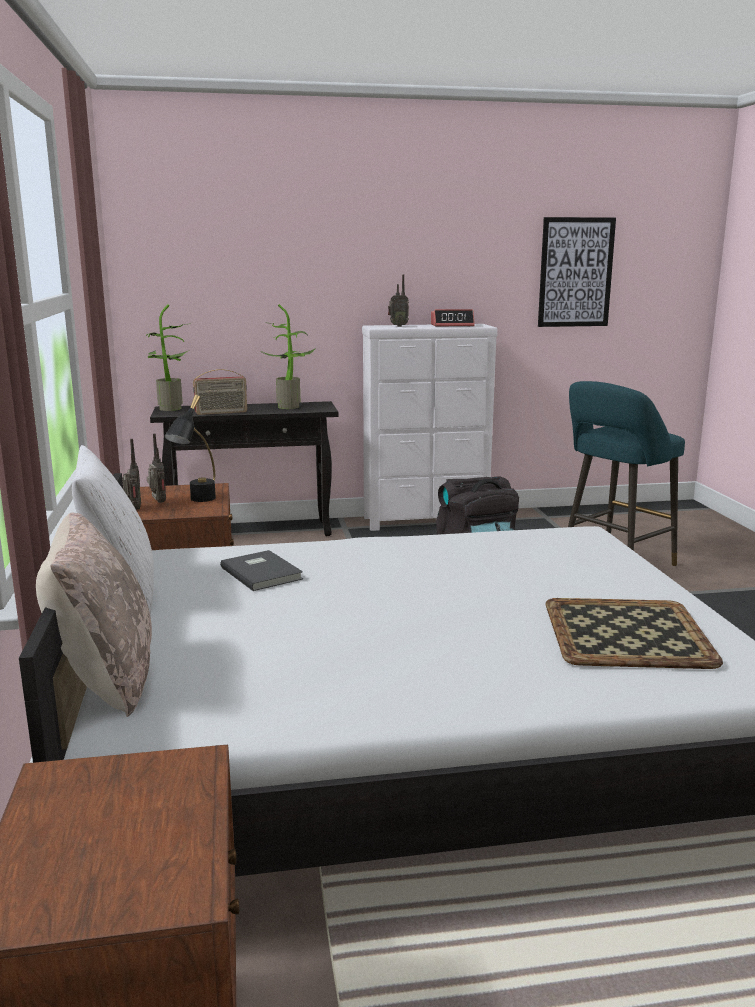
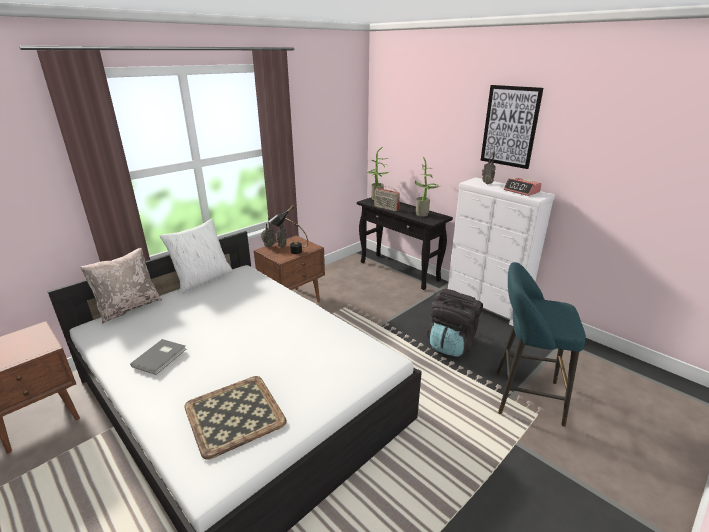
camera: 55 degrees right, 10 degrees up
(262, 572) = (242, 296): grey book -> grey book (161, 357)
(575, 272) = (646, 170): picture -> picture (510, 126)

